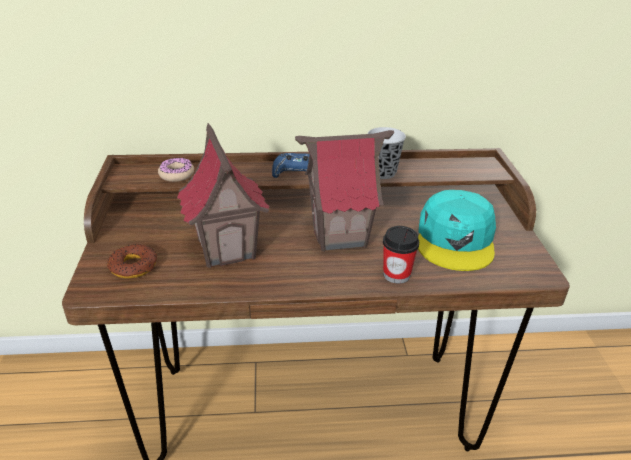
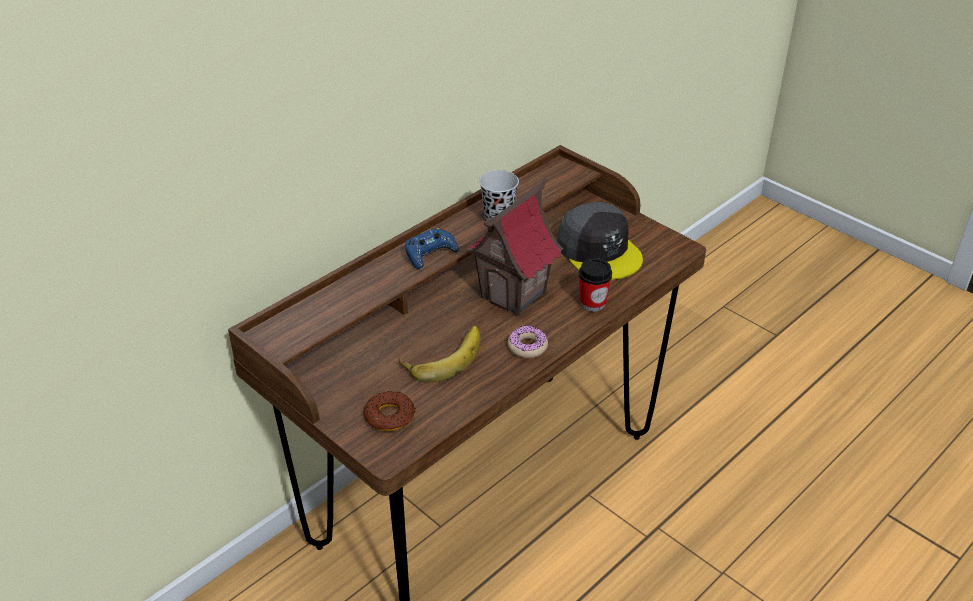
camera: 40 degrees left, 5 degrees up
(176, 174) = (326, 312): donut -> donut (527, 347)
(227, 249) = (443, 356): toy house -> banana
(456, 240) = (599, 251): turquoise cap -> grey cap

